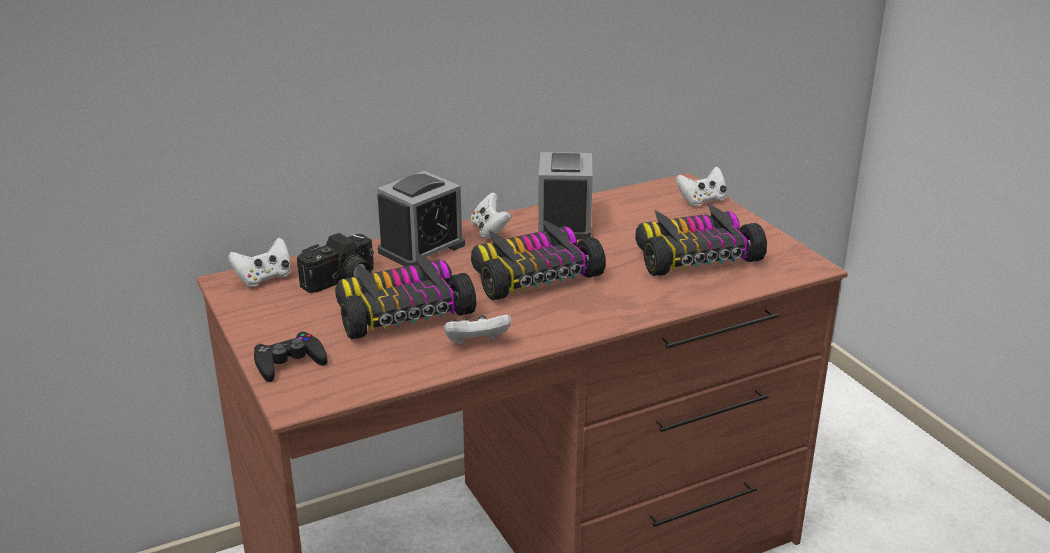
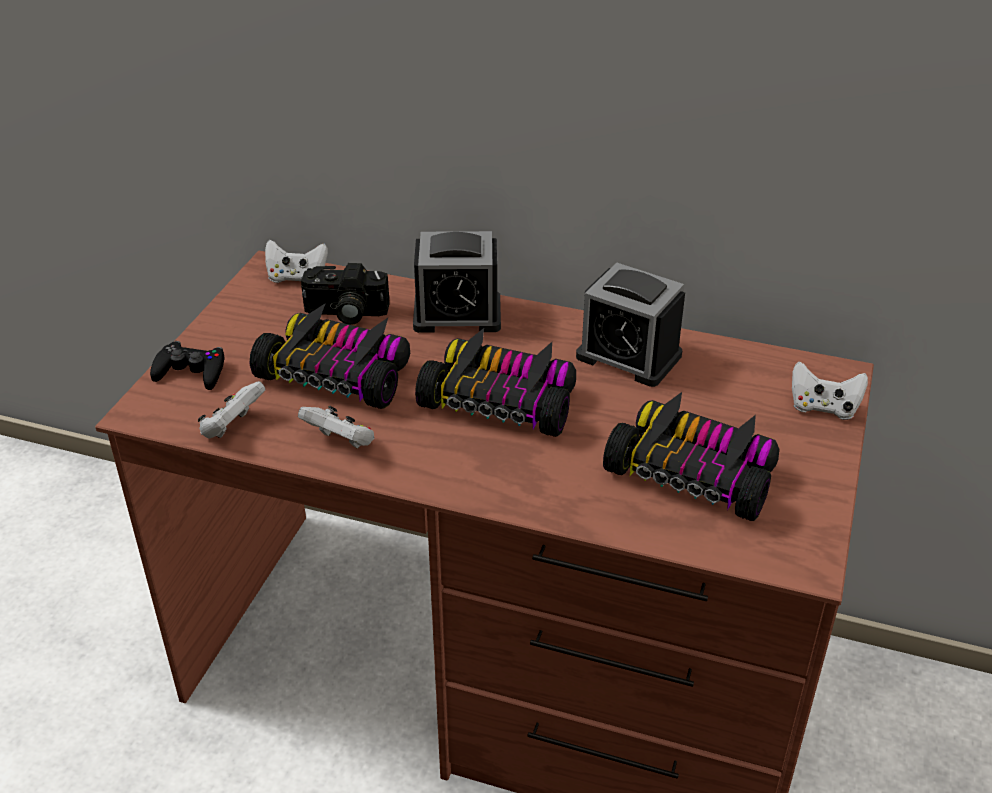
camera: 45 degrees right, 10 degrees up
(489, 231) = (544, 327): white game controller -> white game controller (233, 427)
(564, 223) = (628, 356): alarm clock -> alarm clock turned 75 degrees clockwise

